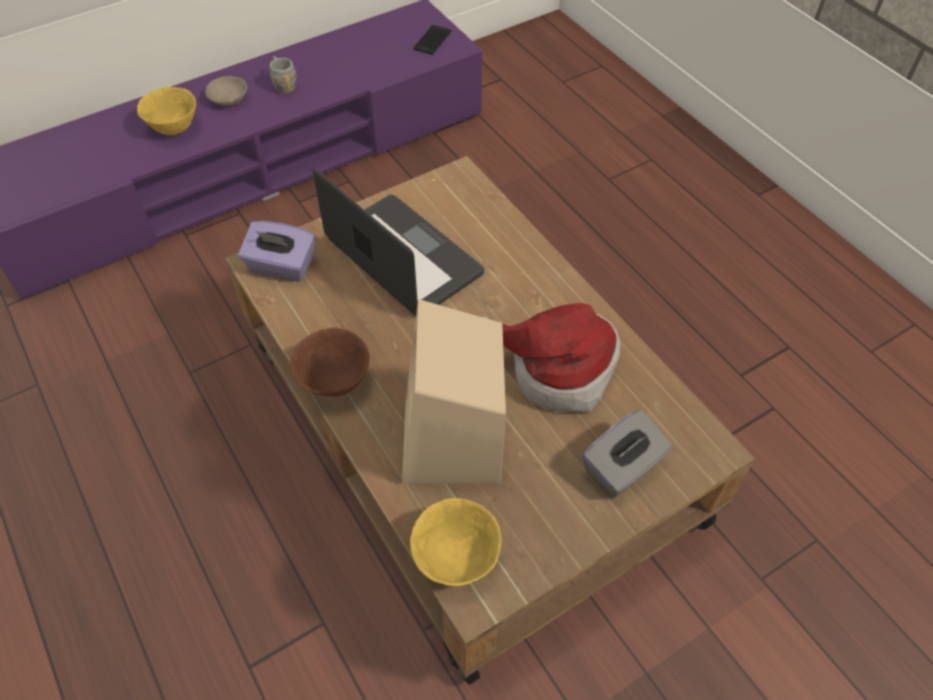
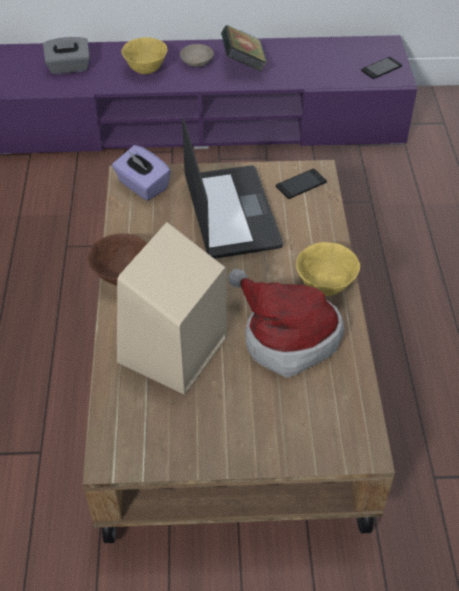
camera: 30 degrees right, 5 degrees down
(283, 84) = (243, 64): grey mug -> book
(453, 195) = (301, 184): none -> phone
(456, 558) = (117, 427): yellow bowl -> yellow bowl (325, 285)
(623, 468) = (282, 428): grey tissue box -> grey tissue box (69, 68)

